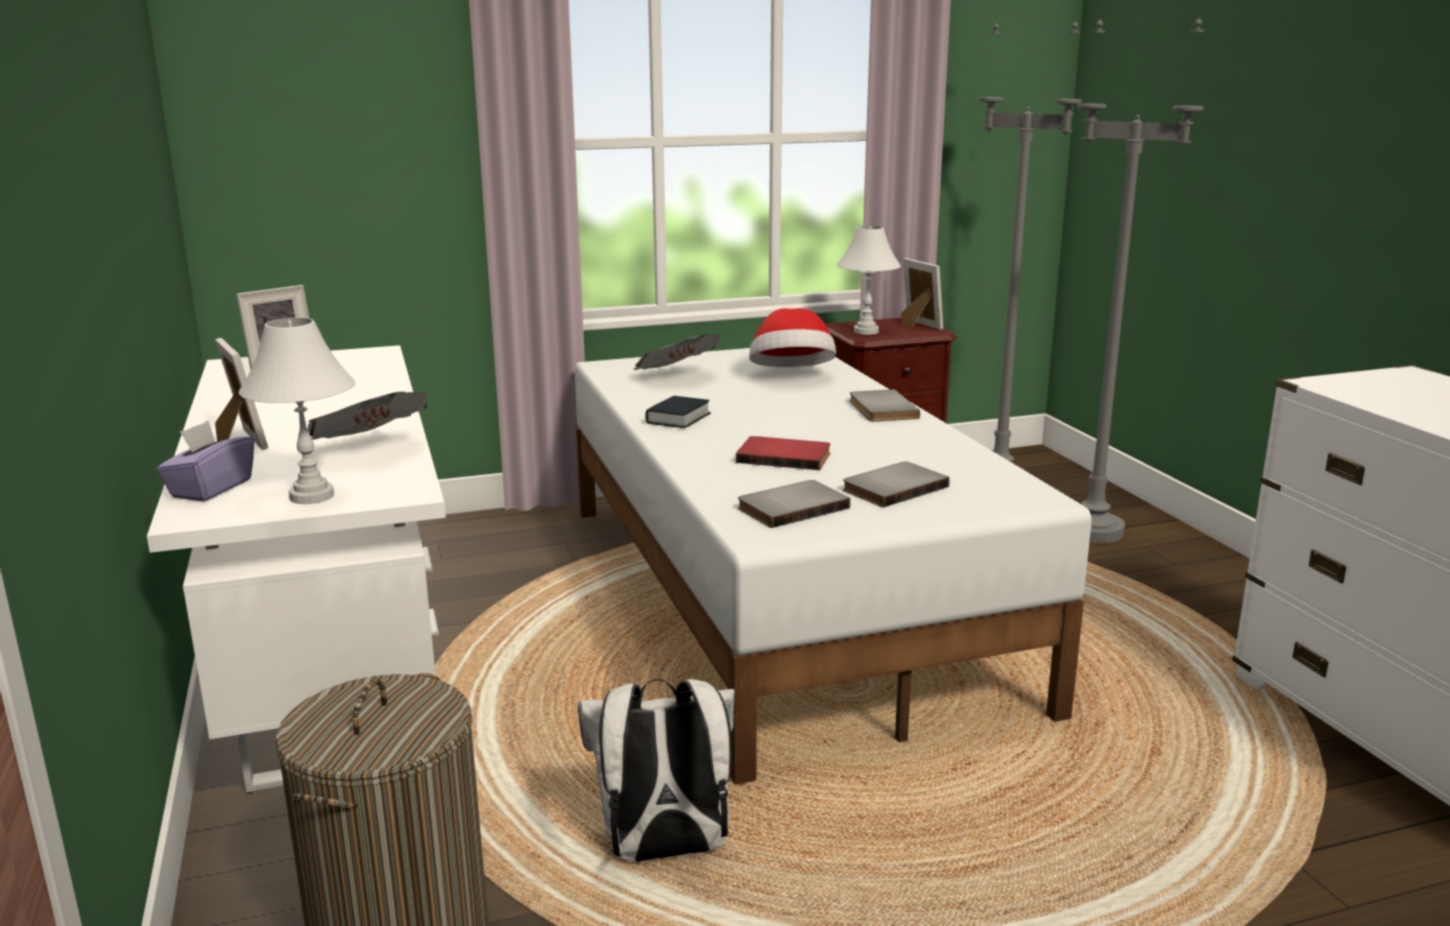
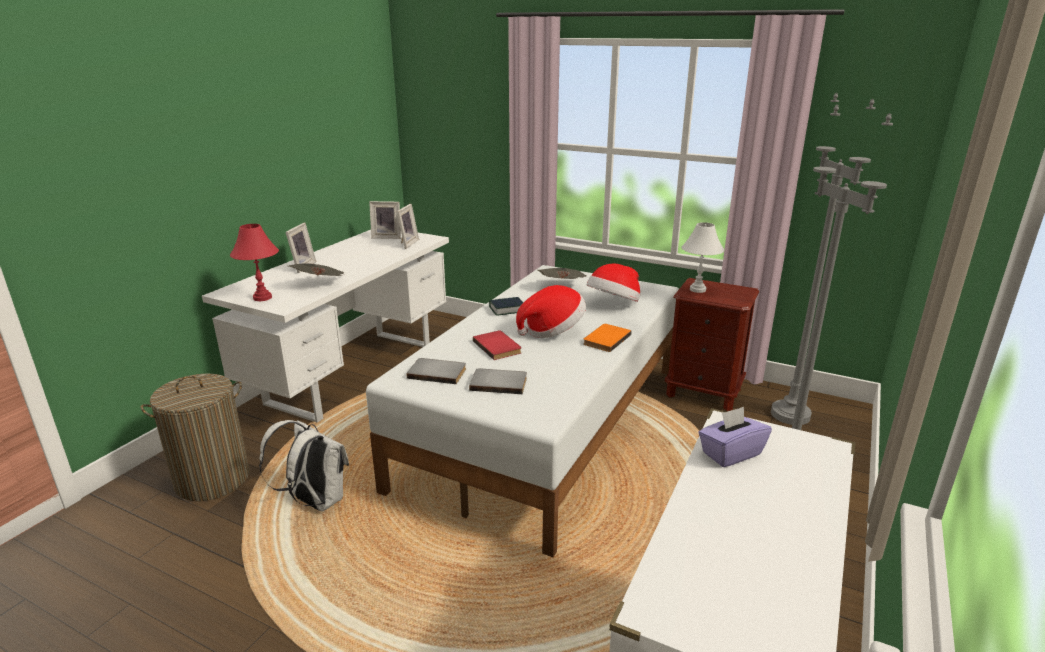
camera: 45 degrees right, 5 degrees up
(211, 489) = (251, 284): purple tissue box -> purple tissue box (730, 453)
(312, 496) = (262, 298): white table lamp -> red table lamp
(799, 421) = (552, 330): none -> hat
(880, 409) = (605, 339): grey book -> orange book
(917, 325) = (738, 294): picture frame -> picture frame (406, 244)

